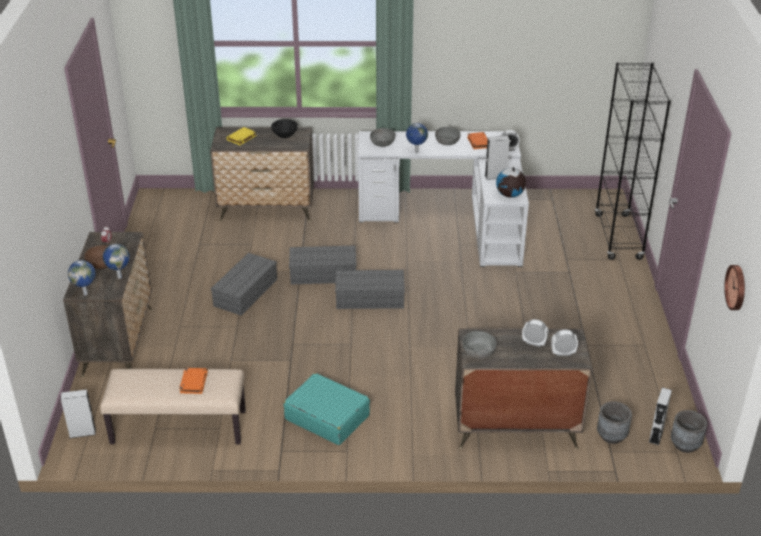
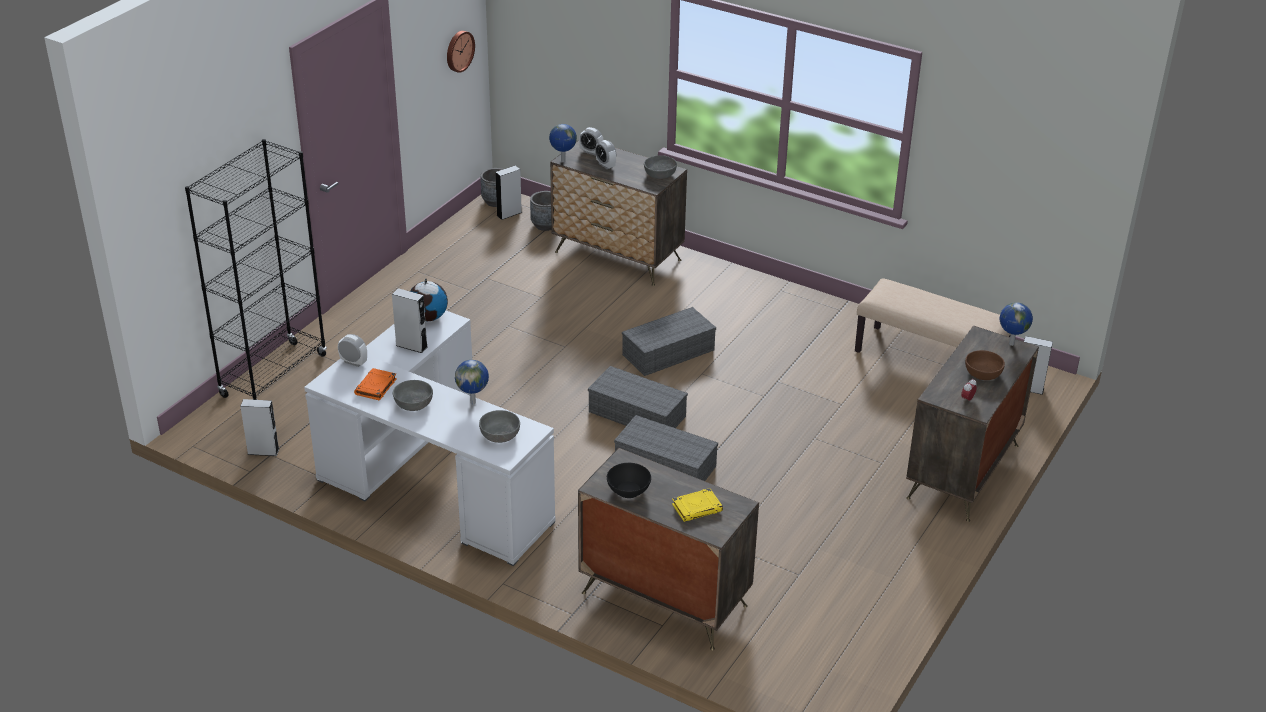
camera: 150 degrees left, 0 degrees up
(119, 277) = (966, 350): globe -> globe (563, 161)
(193, 382) = (915, 300): orange book -> none
(245, 291) = (777, 477): grey storage box -> grey storage box (667, 353)
(327, 417) = (778, 320): turquoise suitcase -> none
(558, 199) = (263, 451): none -> grey speaker

